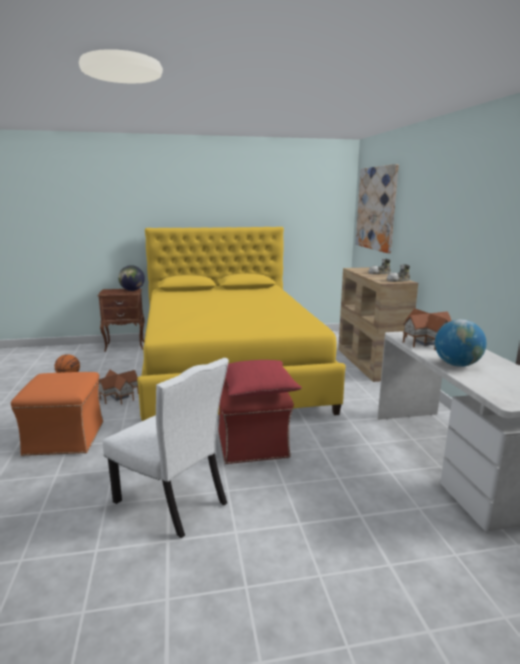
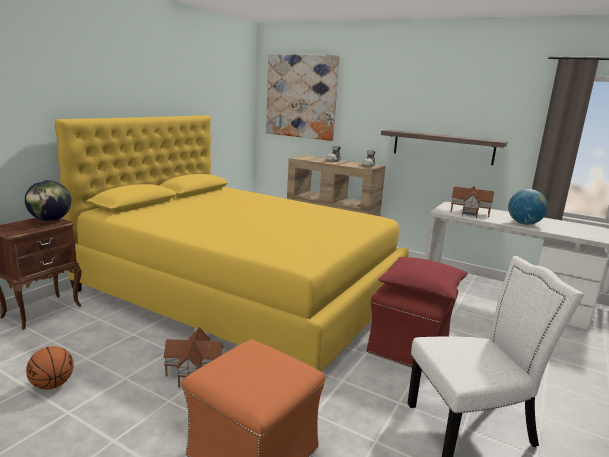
camera: 50 degrees left, 0 degrees up
(460, 264) = (442, 147): none -> shelf

